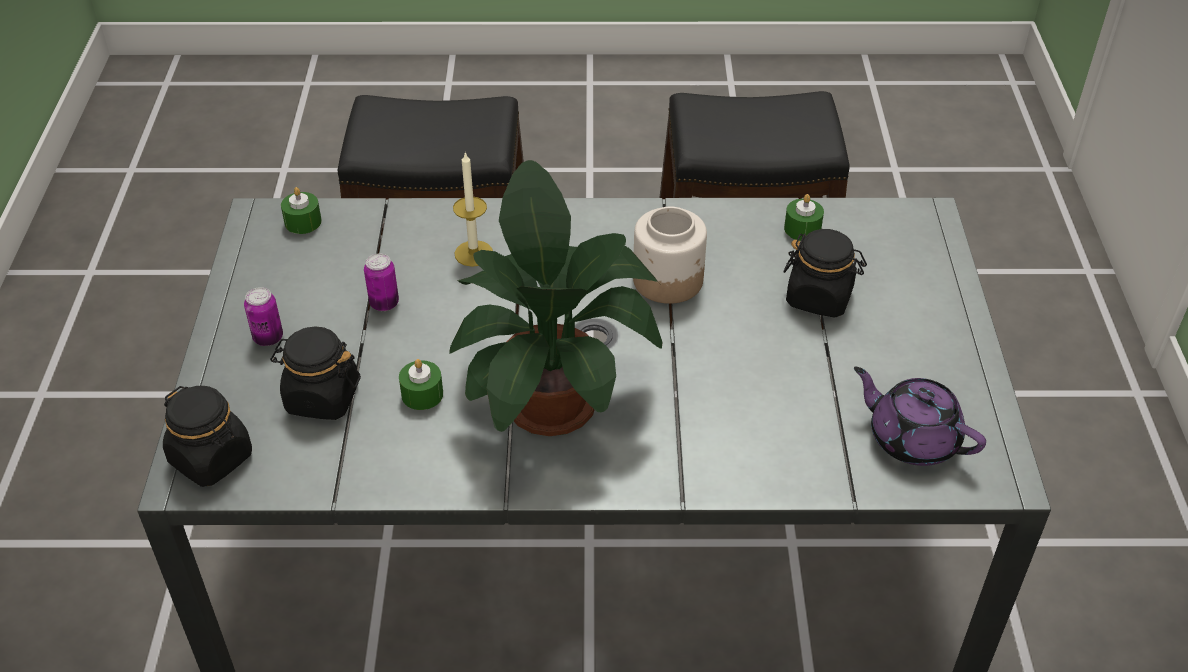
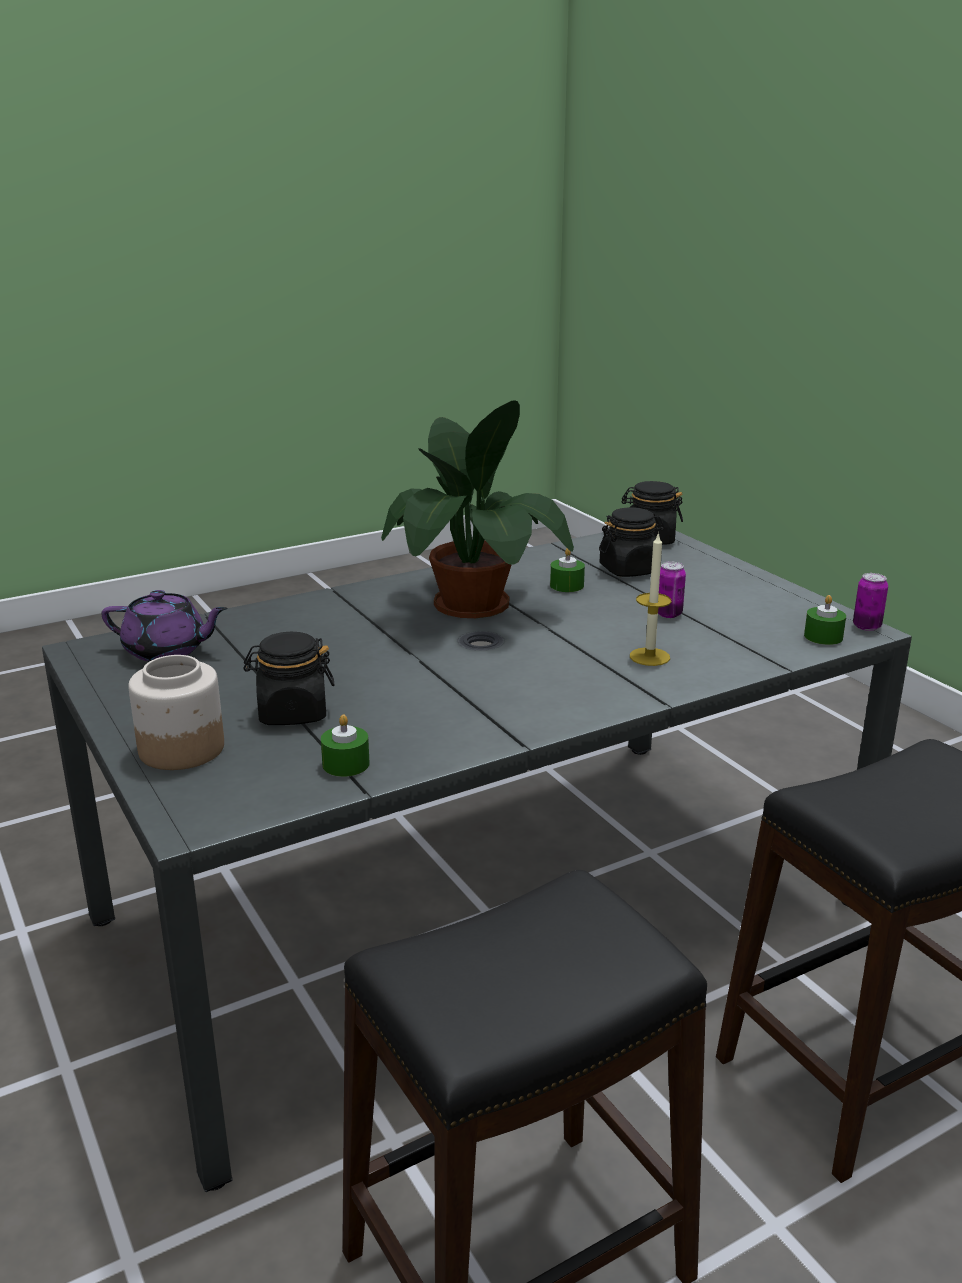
camera: 150 degrees right, 20 degrees down
(268, 338) = (715, 581): can -> can (866, 626)
(669, 280) = (452, 686): jar -> jar (180, 749)

